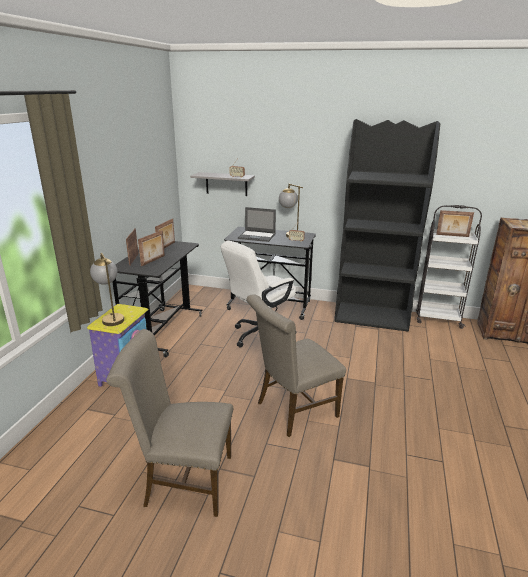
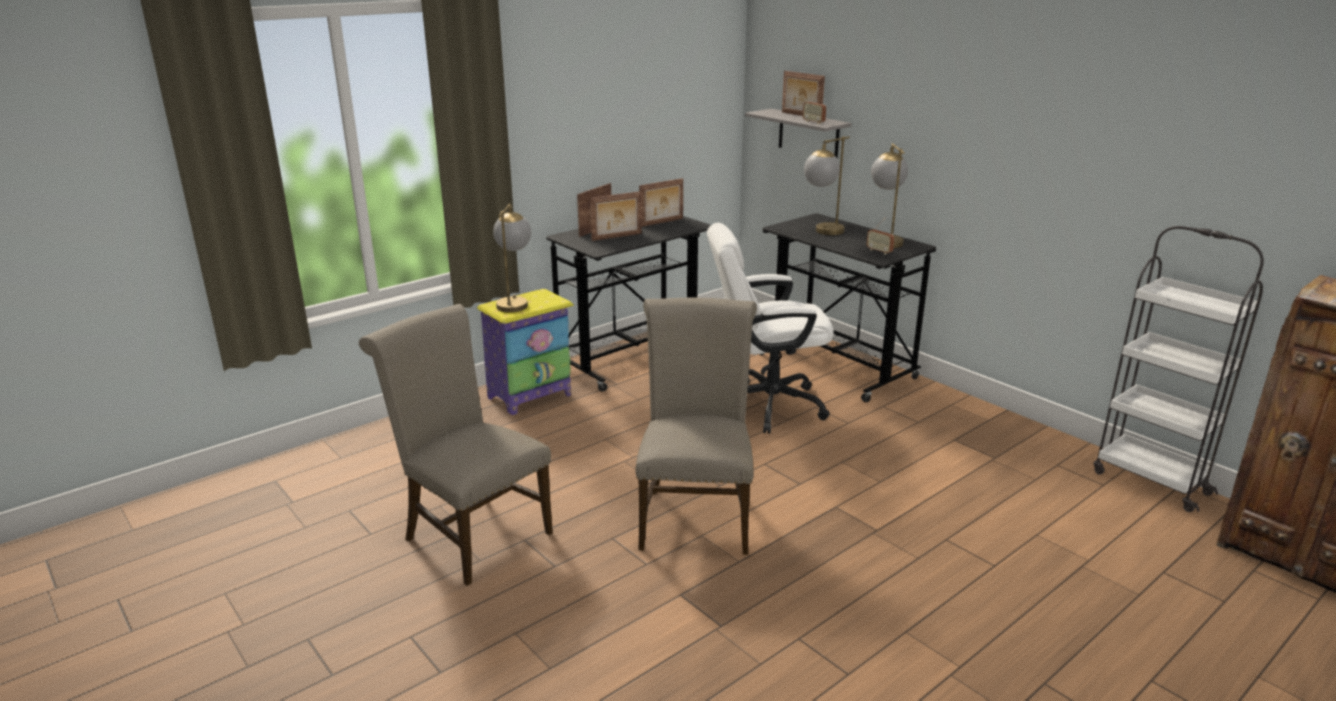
camera: 35 degrees right, 0 degrees up
(257, 236) = (822, 233): laptop -> table lamp
(292, 411) = (695, 516): beige chair -> beige chair turned 90 degrees clockwise
(372, 317) = (1008, 435): black bookcase -> none
(452, 235) = (1200, 298): picture frame -> picture frame (800, 115)

